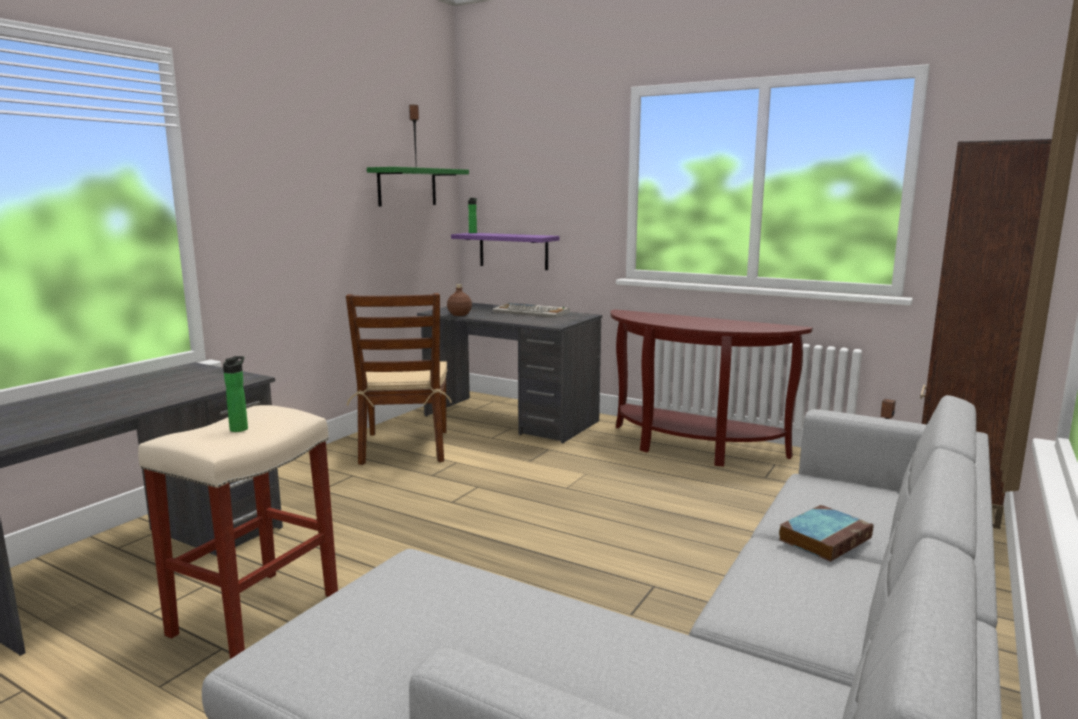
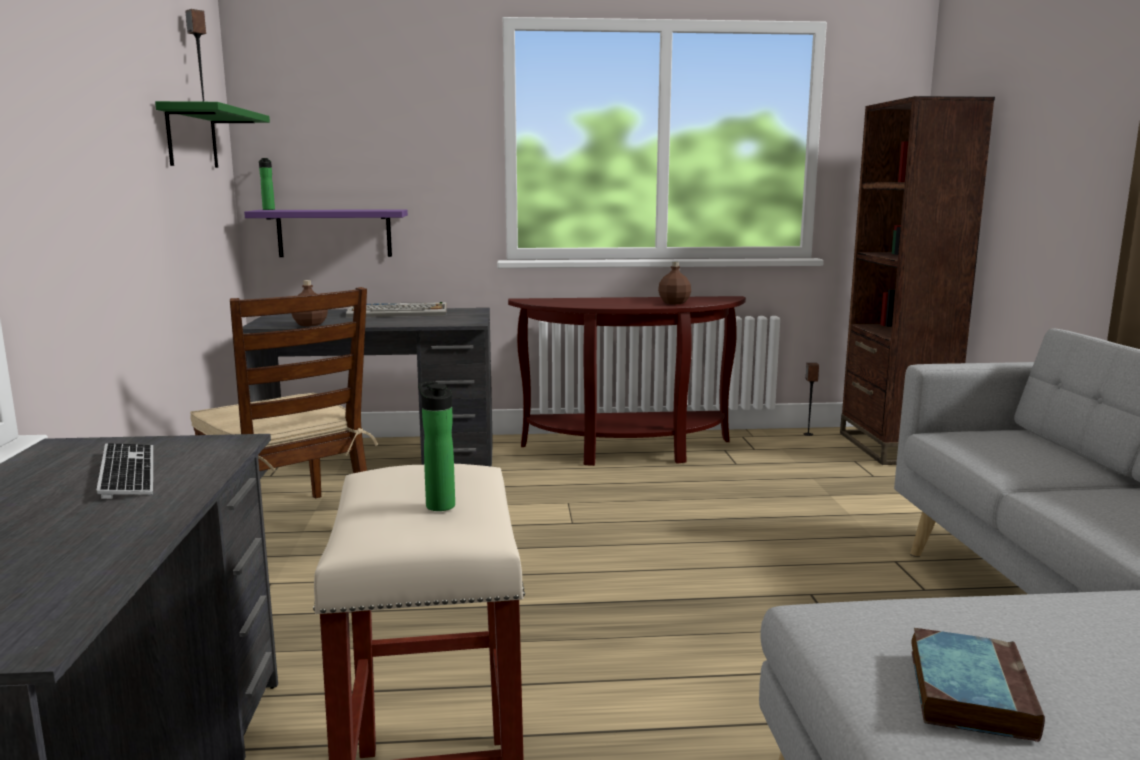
camera: 35 degrees left, 0 degrees up
(180, 384) = (128, 472): none -> keyboard
(727, 326) = (674, 303): none -> brown bottle
(825, 538) = (1066, 477): book -> book (968, 690)

